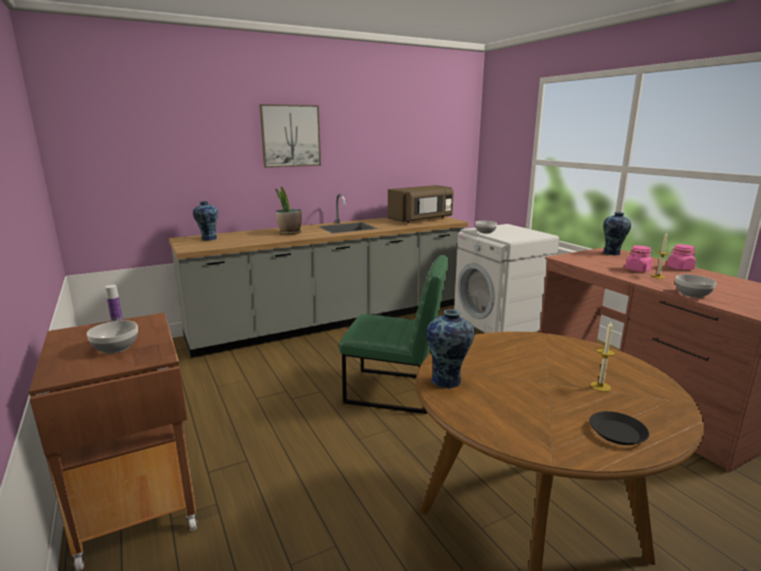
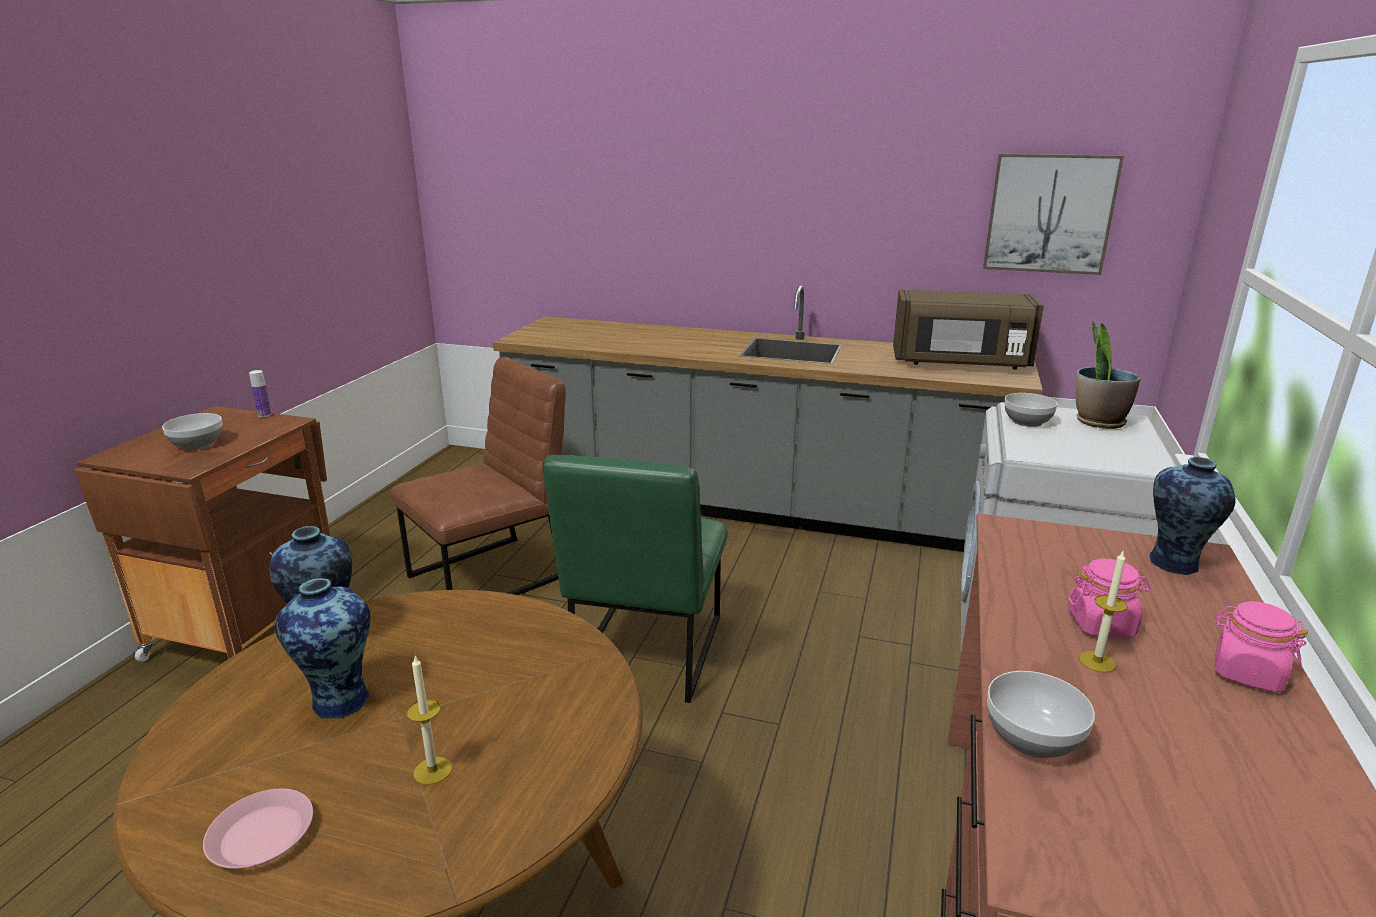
camera: 45 degrees right, 5 degrees up
(208, 239) = (574, 327): vase -> vase (339, 700)
(256, 399) = (491, 575): none -> brown chair
(289, 233) = (685, 341): potted plant -> potted plant (1098, 422)
(290, 136) = (734, 174): picture -> picture (1049, 213)
(394, 391) = (646, 652): green chair -> green chair turned 45 degrees clockwise
(617, 432) = (261, 836): black plate -> pink plate

